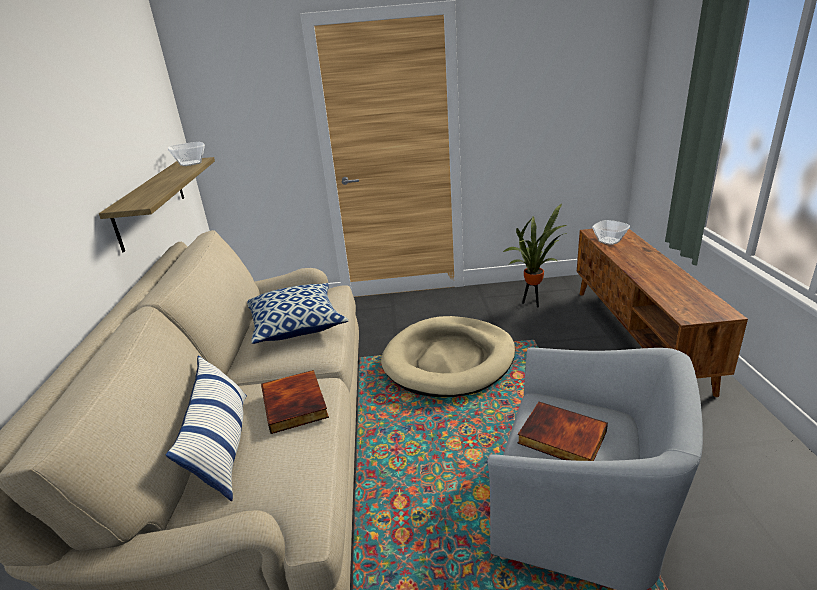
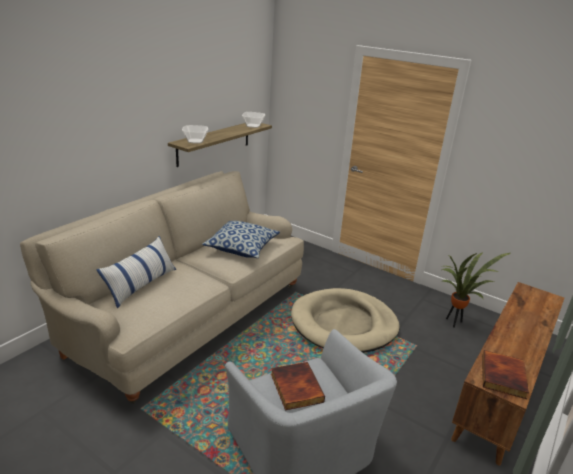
camera: 35 degrees right, 0 degrees up
(296, 404) = (188, 285): book -> book (504, 377)
(610, 241) = (526, 301): bowl -> bowl (195, 141)

